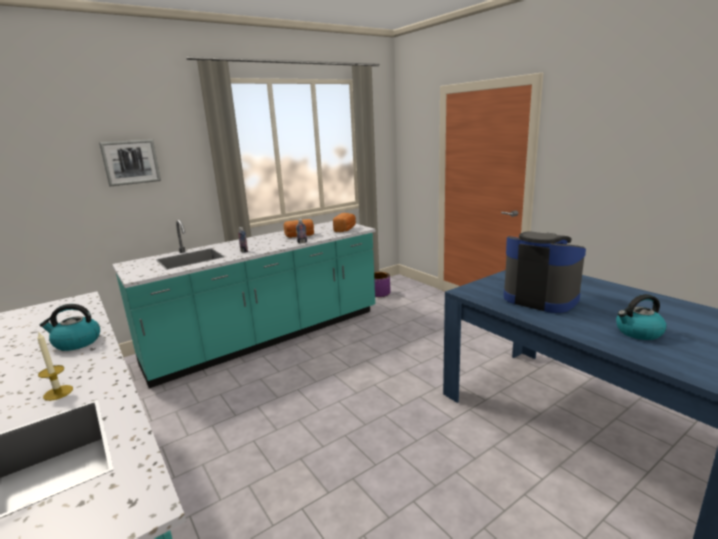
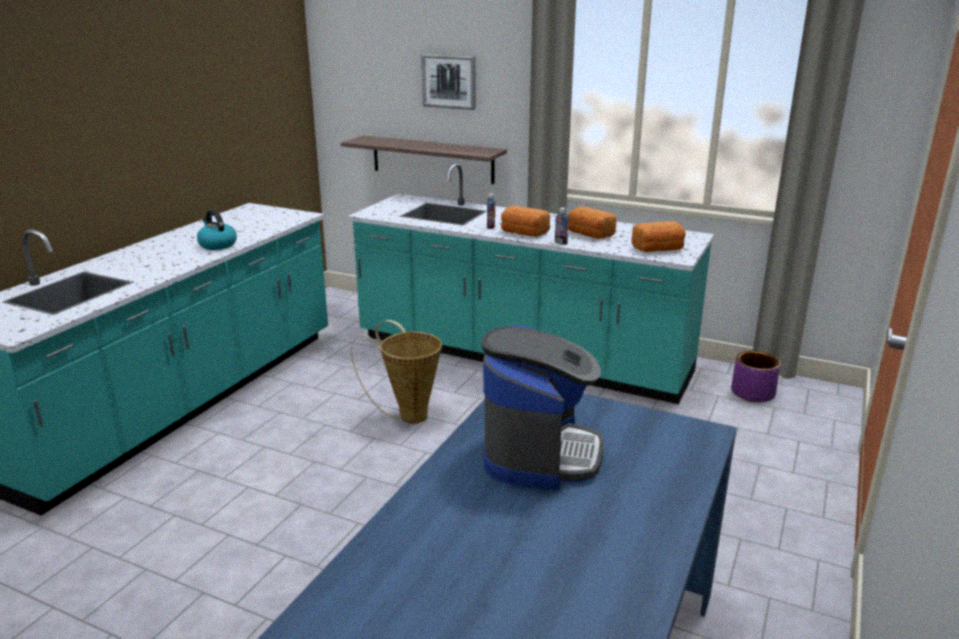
camera: 60 degrees right, 5 degrees up
(58, 392) = (140, 268): candle -> none
(126, 229) = (432, 159): none -> shelf
(271, 247) = (523, 233): none -> bread
(285, 397) = (408, 415): none -> basket
(638, 332) = (456, 552): kettle -> none

